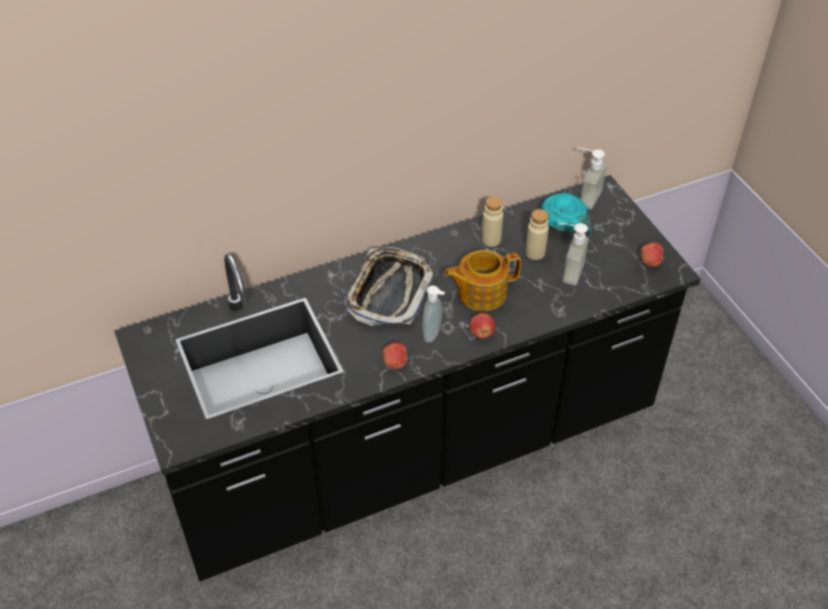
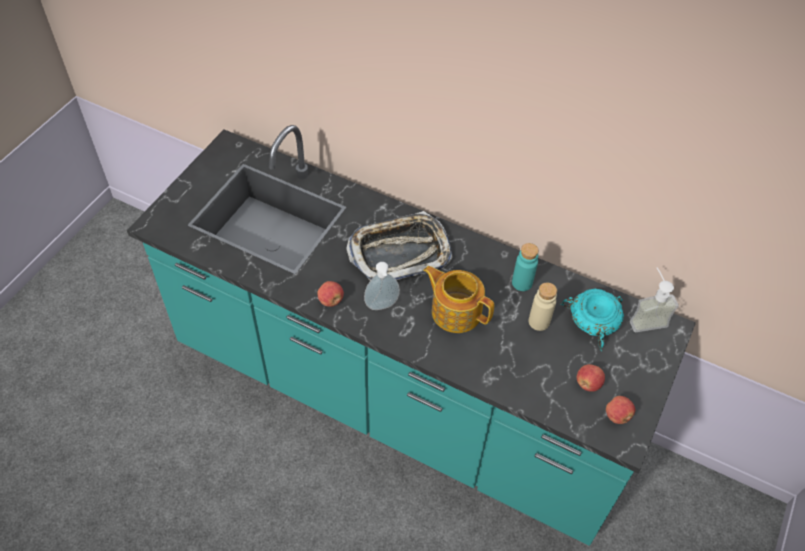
camera: 50 degrees right, 5 degrees up
(414, 452) = (397, 399): black counter -> turquoise counter
(481, 333) = (412, 338): apple -> apple (588, 384)
(491, 240) = (522, 283): beige bottle -> turquoise bottle
(566, 270) = (541, 356): soap dispenser -> none

